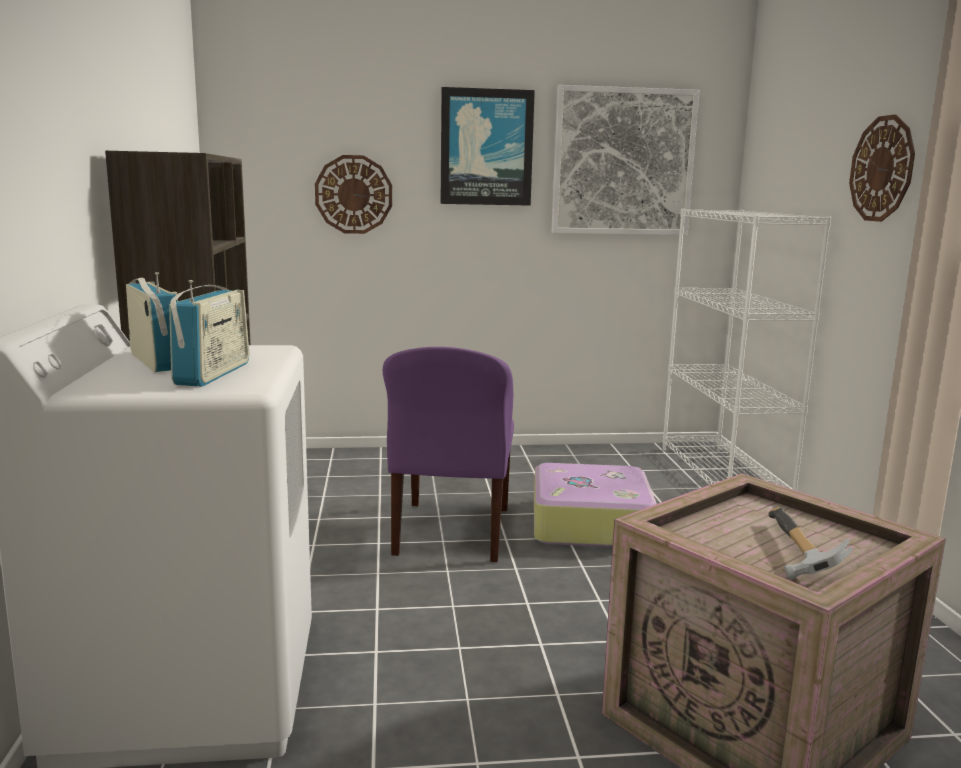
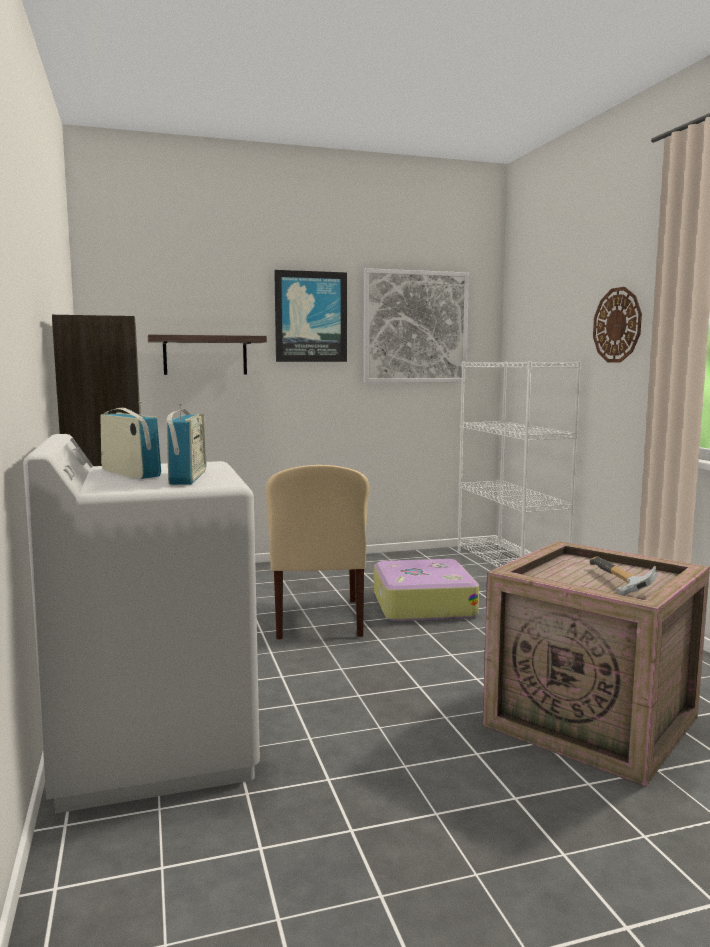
camera: 10 degrees left, 5 degrees down
(353, 194) = (205, 355): wall clock -> shelf
(451, 533) = (318, 620): purple chair -> beige chair

